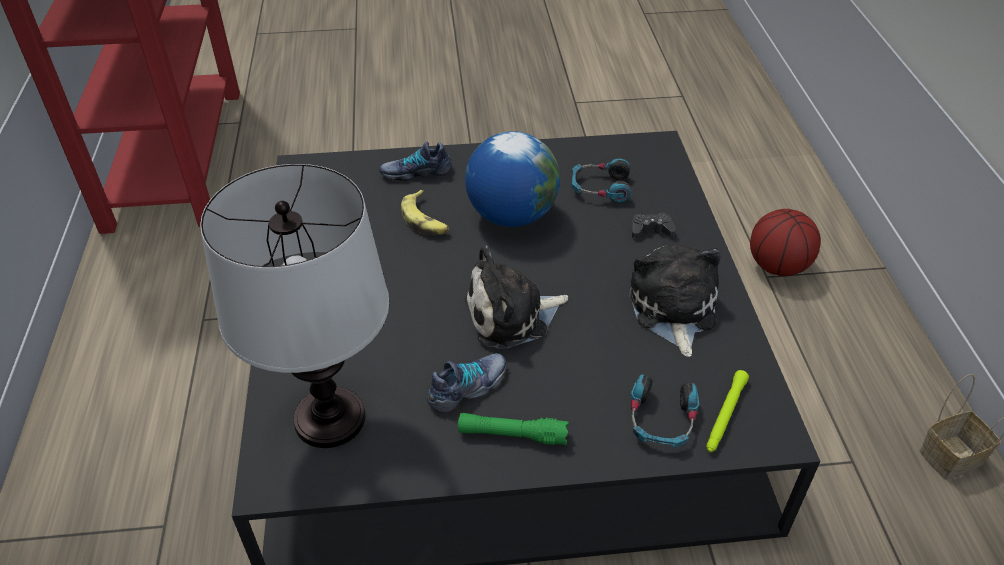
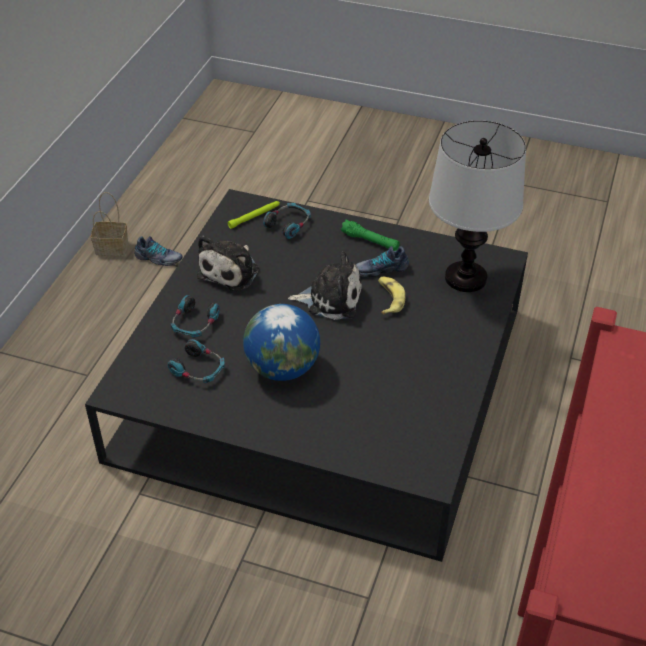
camera: 155 degrees left, 0 degrees up
(416, 172) = (333, 437): shoe -> shoe (158, 259)
(425, 220) = (349, 387): banana -> banana (389, 299)
(651, 230) = (194, 323): black game controller -> headphones
(777, 266) = (70, 380): basketball -> none

